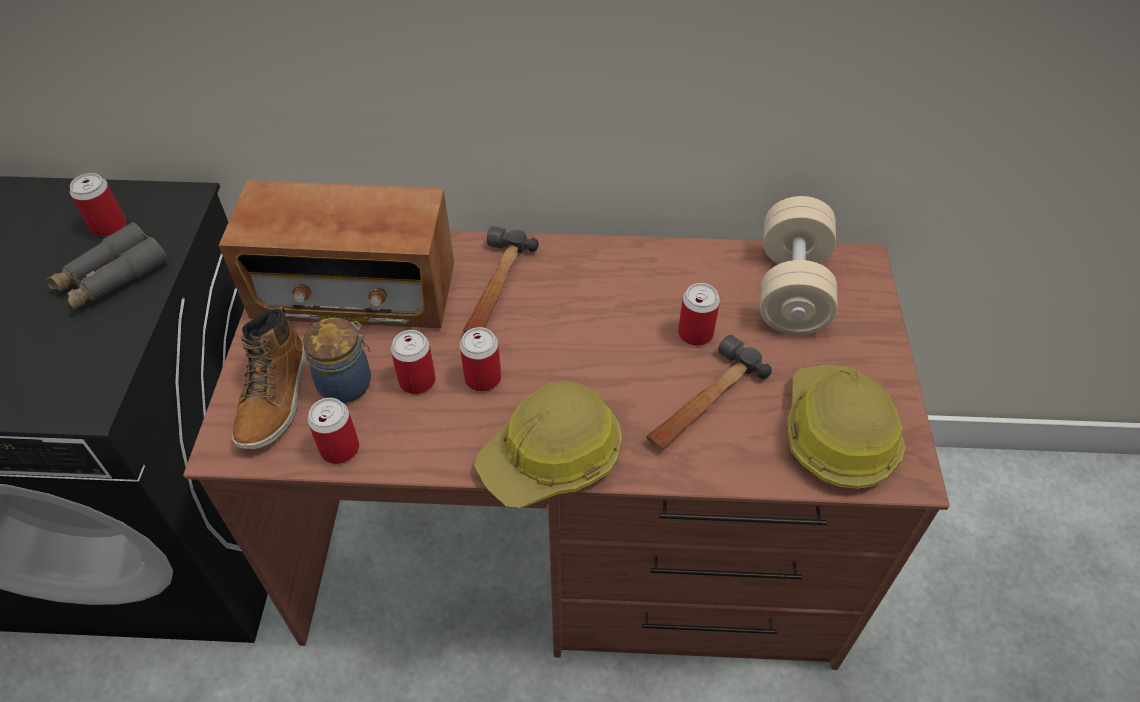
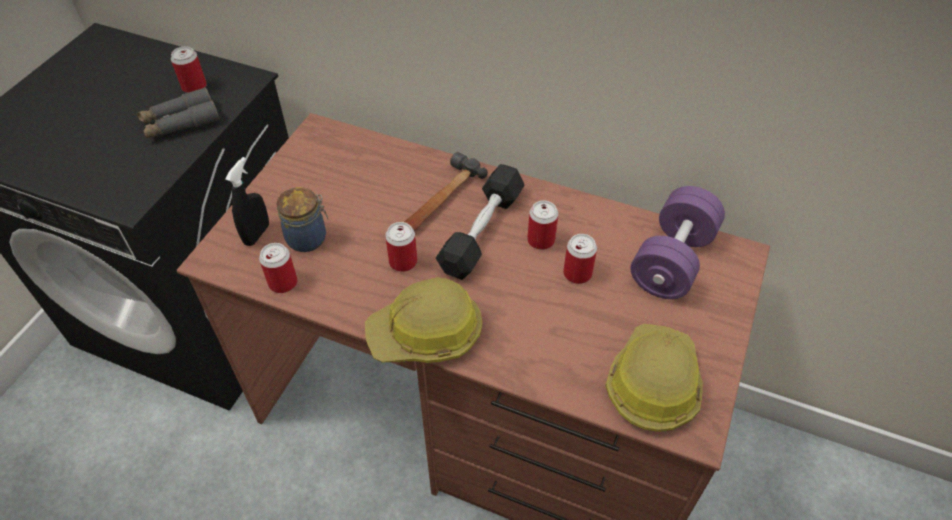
camera: 20 degrees right, 0 degrees up
(275, 397) = (257, 234): boot -> black spray bottle
(355, 294) = (342, 176): radio -> none
(417, 380) = (356, 250): can -> can (541, 240)
(561, 315) = (482, 231): none -> black dumbbell
(703, 401) = (558, 327): hammer -> none
(792, 289) = (672, 260): beige dumbbell -> purple dumbbell

